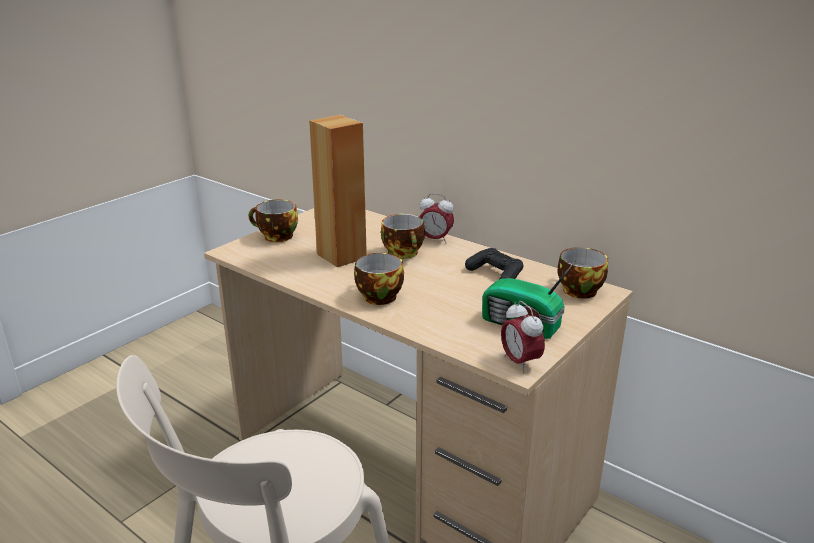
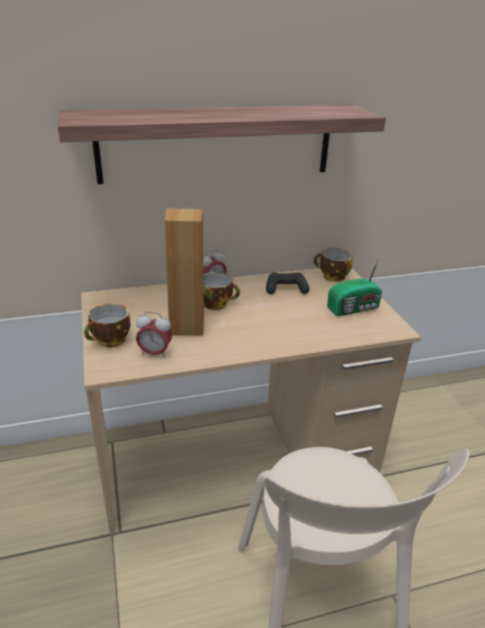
camera: 55 degrees left, 5 degrees up
(377, 296) = (266, 338): cup -> none
(469, 65) = (217, 143): none -> shelf
(520, 362) = (394, 327): alarm clock -> alarm clock (155, 353)

